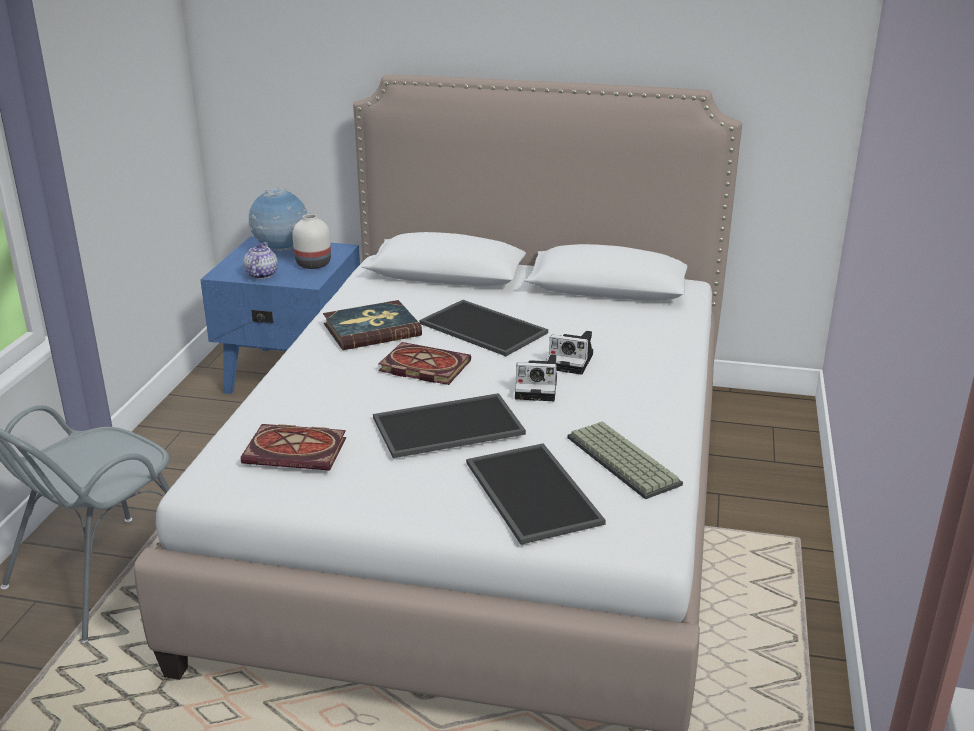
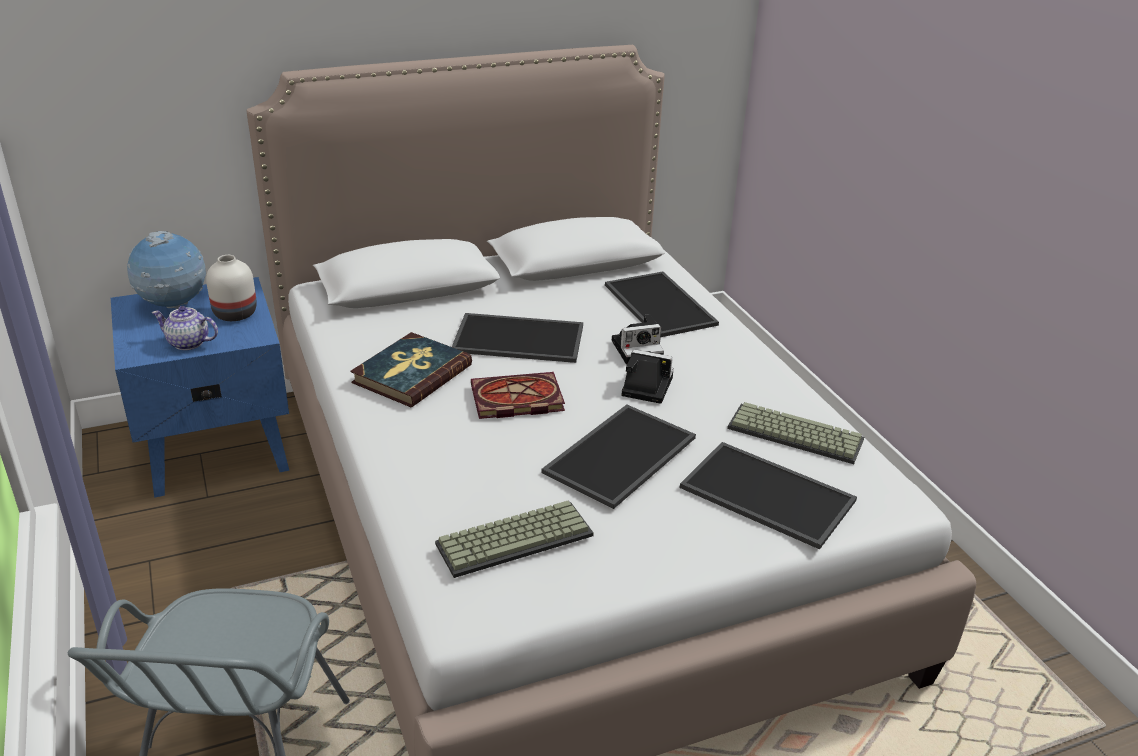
camera: 35 degrees left, 5 degrees up
(261, 274) = (187, 343): teapot -> teapot turned 45 degrees counterclockwise
(298, 450) = (515, 538): book -> keyboard
(538, 388) = (644, 386): camera -> camera turned 135 degrees counterclockwise
(636, 334) = (657, 304): none -> tray

